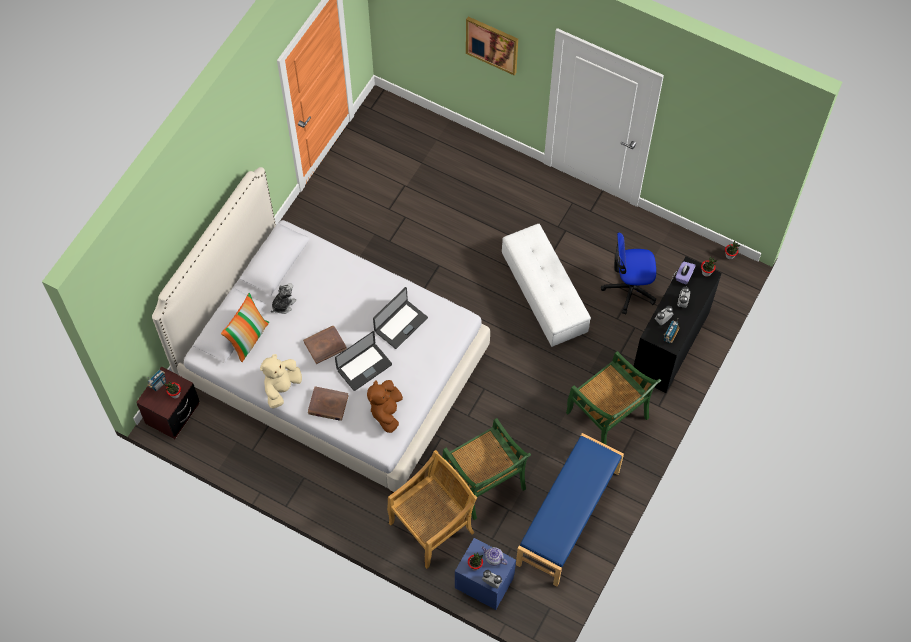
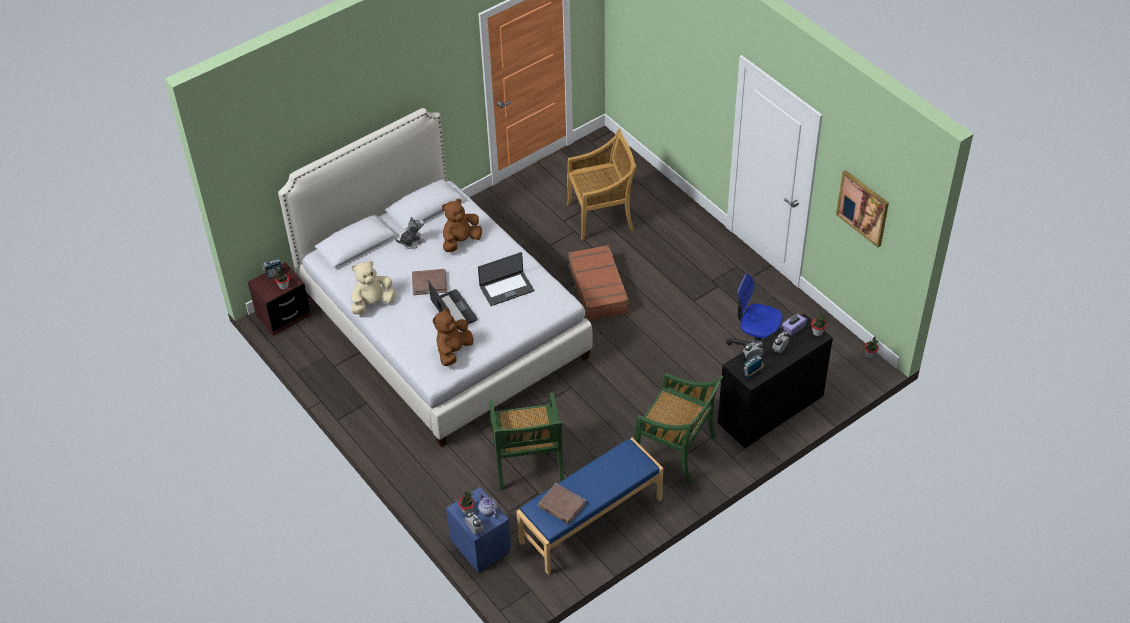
camera: 25 degrees right, 15 degrees down
(248, 338) = (366, 257): pillow -> none
(328, 405) = (404, 329): brown book -> brown book (561, 505)
(330, 287) = (461, 241): none -> brown plush toy
(364, 367) = (454, 311): laptop -> laptop turned 105 degrees counterclockwise
(432, 526) = (459, 482): beige chair -> beige chair (601, 216)
(458, 273) = (598, 289): none -> brown suitcase
(492, 44) = (692, 75): picture -> picture (863, 208)
(544, 294) = (670, 330): white ottoman -> none
(608, 417) = (676, 449): green chair -> green chair turned 45 degrees counterclockwise

